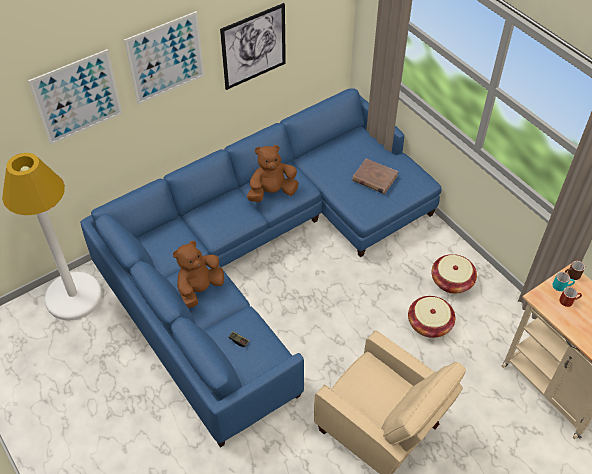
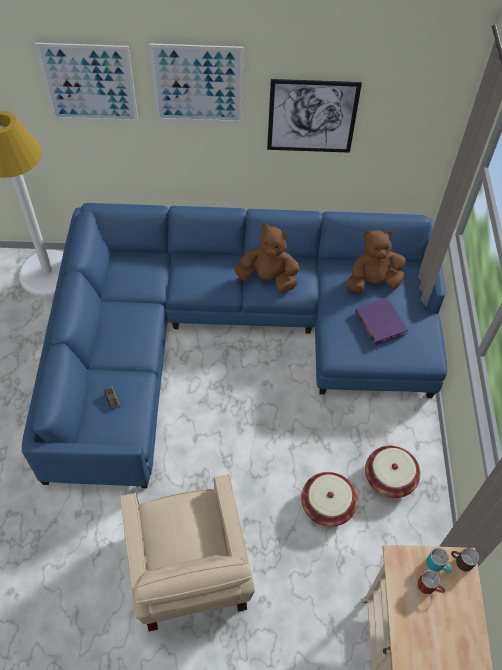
camera: 35 degrees right, 5 degrees up
(199, 289) = (123, 330): brown plush toy -> brown plush toy (372, 282)
(374, 178) = (380, 323): brown book -> purple book

